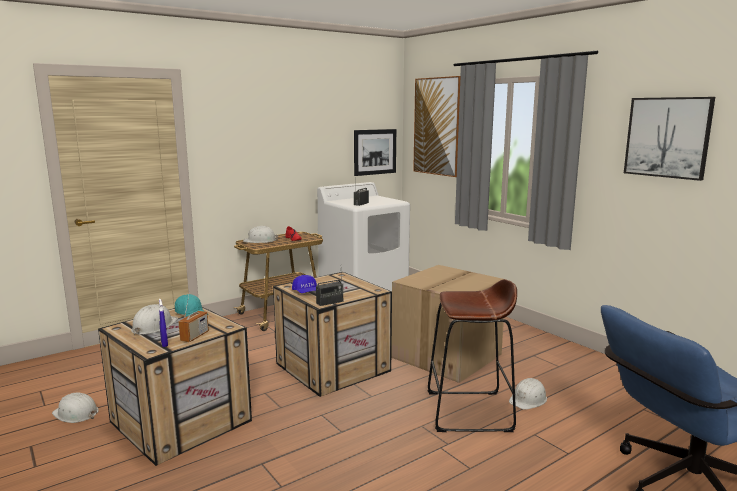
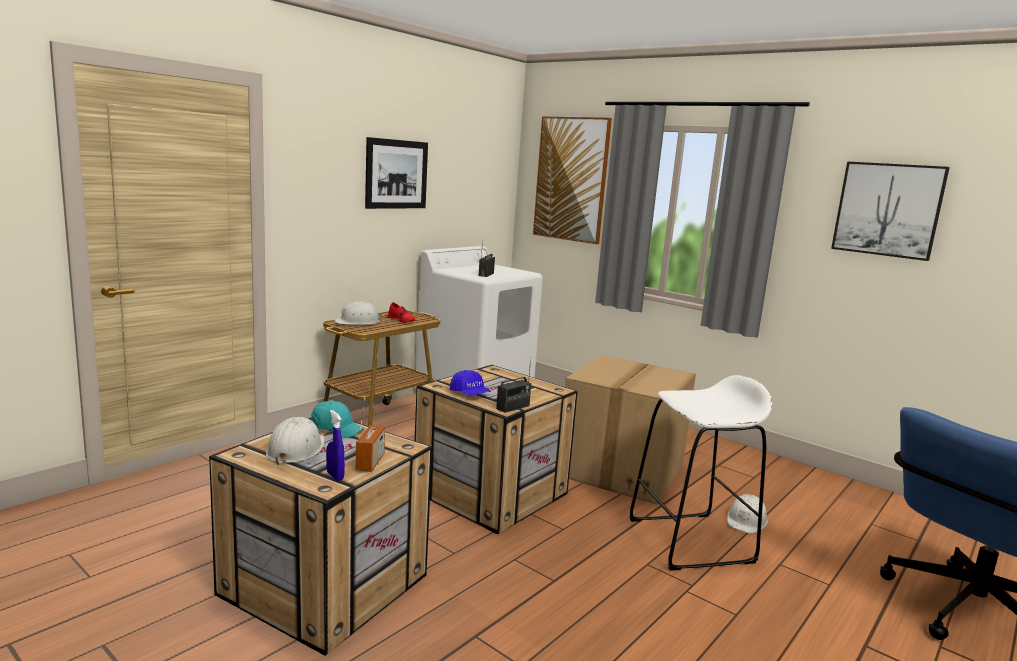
camera: 15 degrees left, 0 degrees up
(76, 413) = (151, 586): white hard hat -> none
(375, 152) = (486, 207): picture -> picture (396, 174)
(469, 411) = (690, 541): brown stool -> white stool

